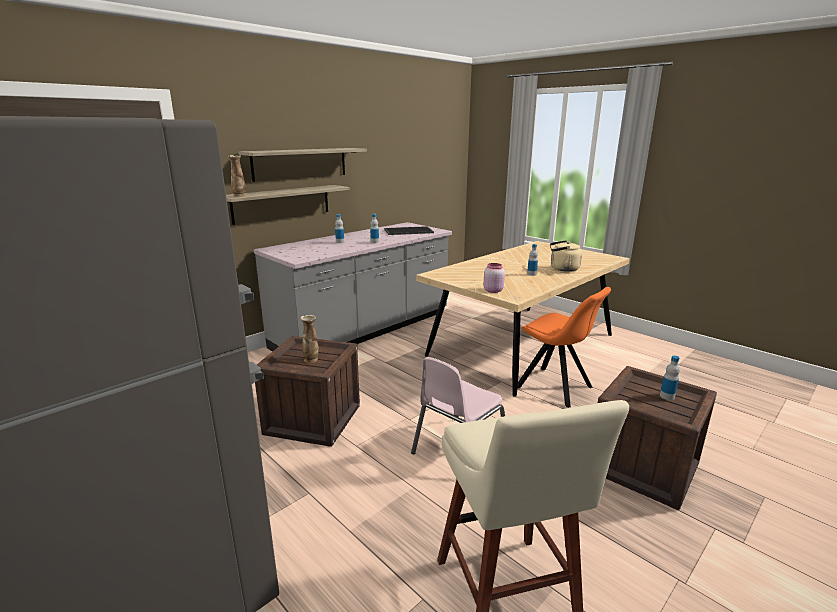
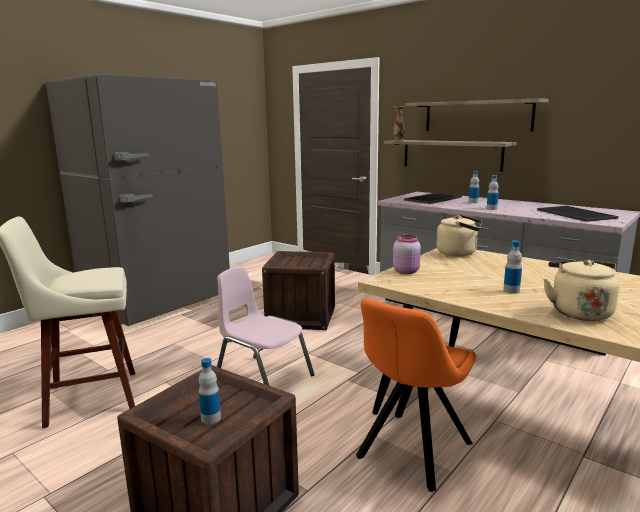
camera: 85 degrees right, 5 degrees down
(310, 249) = (433, 199): none -> tray
(311, 360) = (296, 263): vase -> none
(445, 274) = (459, 253): none -> beige kettle

